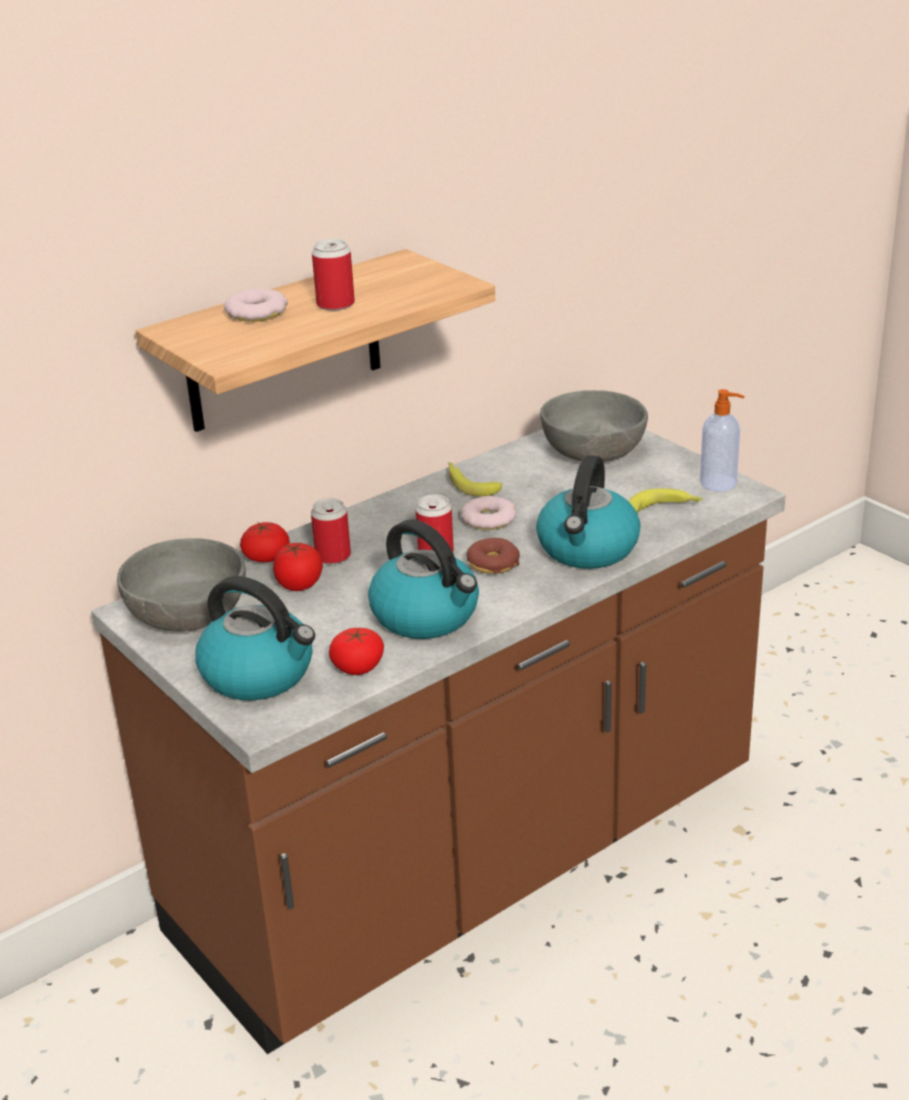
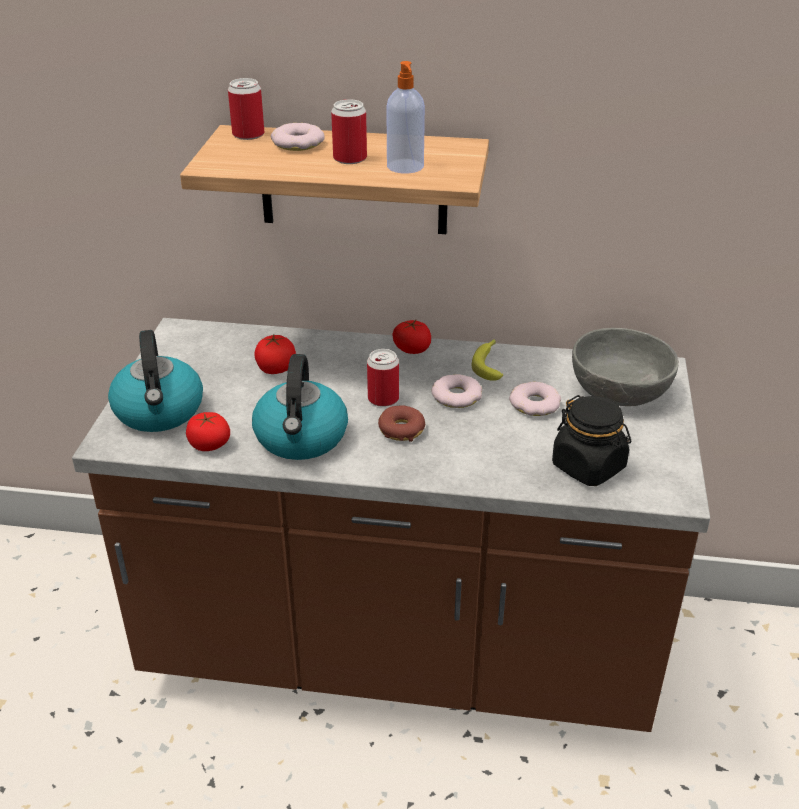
camera: 45 degrees right, 5 degrees up
(188, 611) = (198, 348): grey bowl -> none
(266, 557) = (292, 340): tomato -> tomato (412, 349)
(333, 556) = (325, 362): can -> can (248, 135)
(555, 492) = (535, 404): none -> donut
(588, 549) = (478, 461): kettle -> none
(664, 508) = (589, 466): banana -> black jar
(719, 483) = (669, 474): soap dispenser -> soap dispenser (405, 167)

